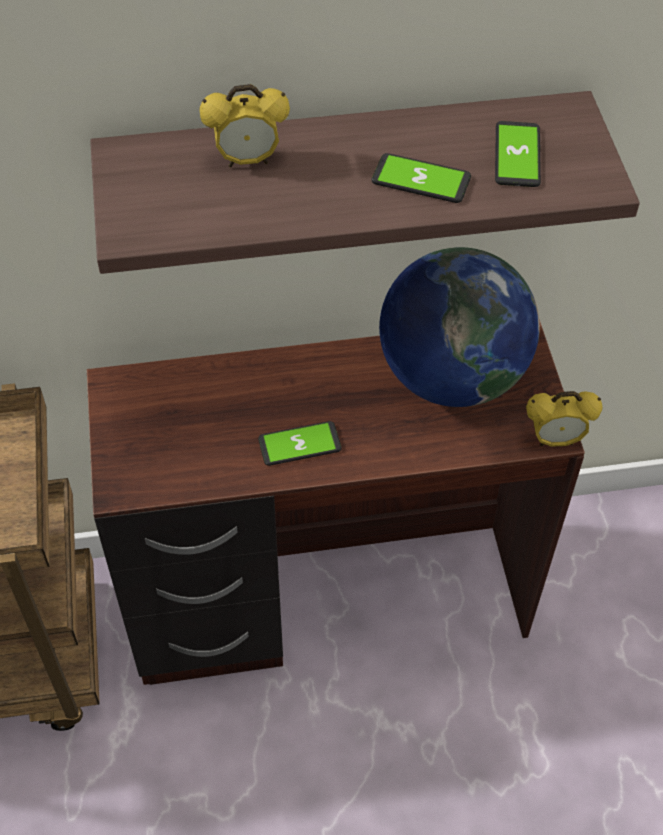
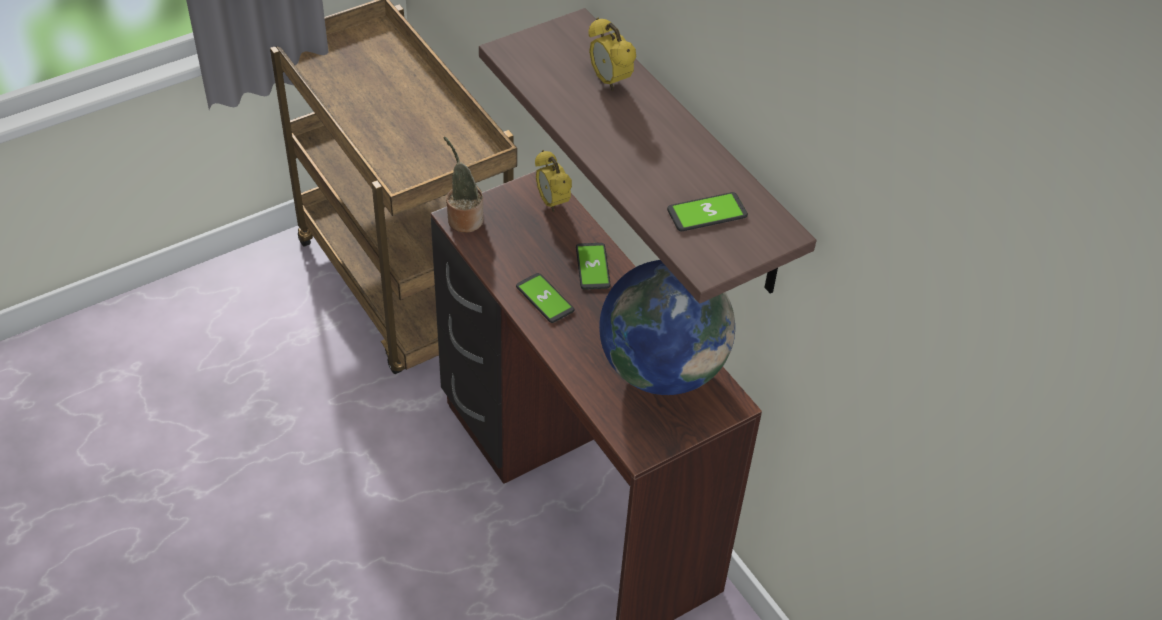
camera: 65 degrees right, 5 degrees down
(125, 482) = (463, 218): none -> potted plant
(421, 180) = (646, 169): phone -> phone (593, 267)
(555, 440) = (635, 452): alarm clock -> alarm clock (552, 203)

